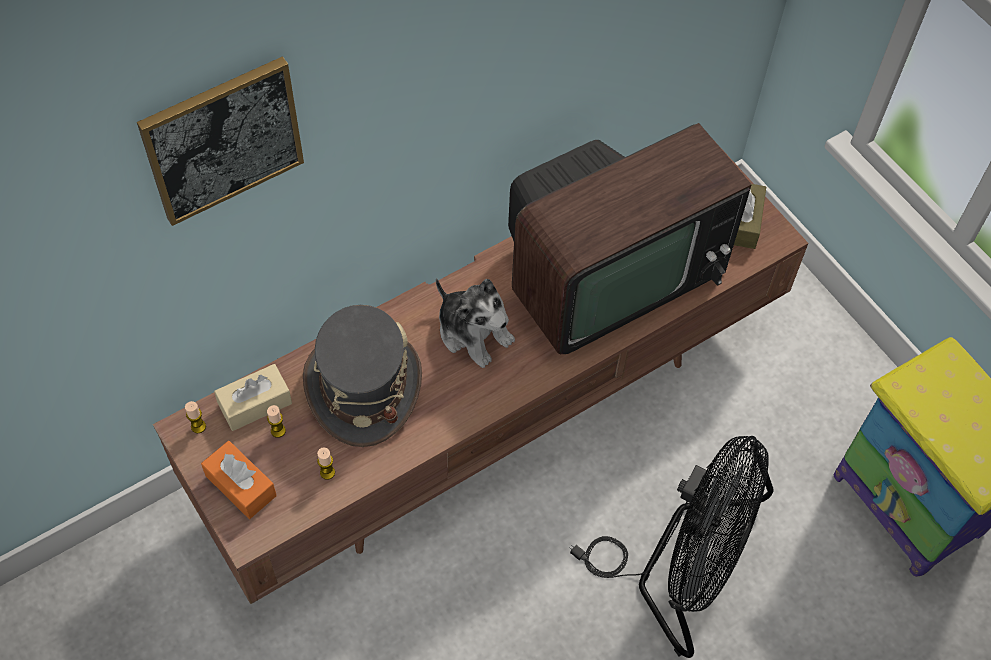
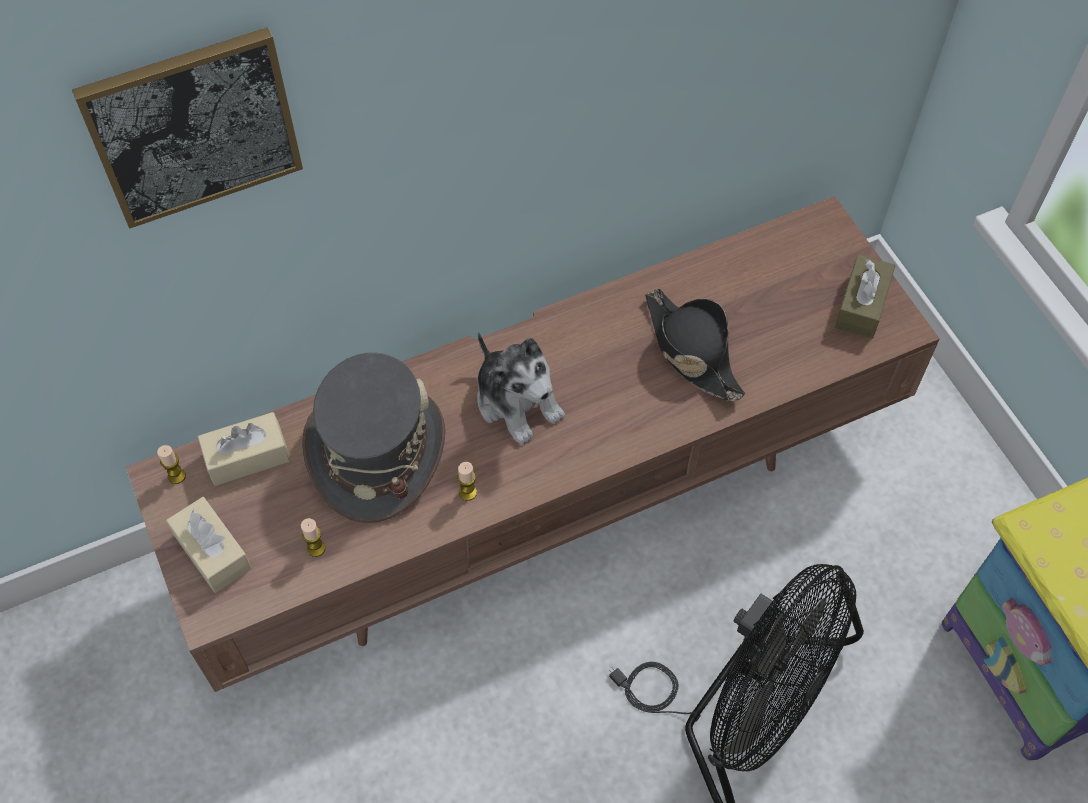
camera: 10 degrees right, 0 degrees up
(241, 485) = (212, 552): orange tissue box -> beige tissue box
(278, 431) = (267, 491): candle -> candle (468, 492)
(610, 274) = (691, 350): television -> black hat

